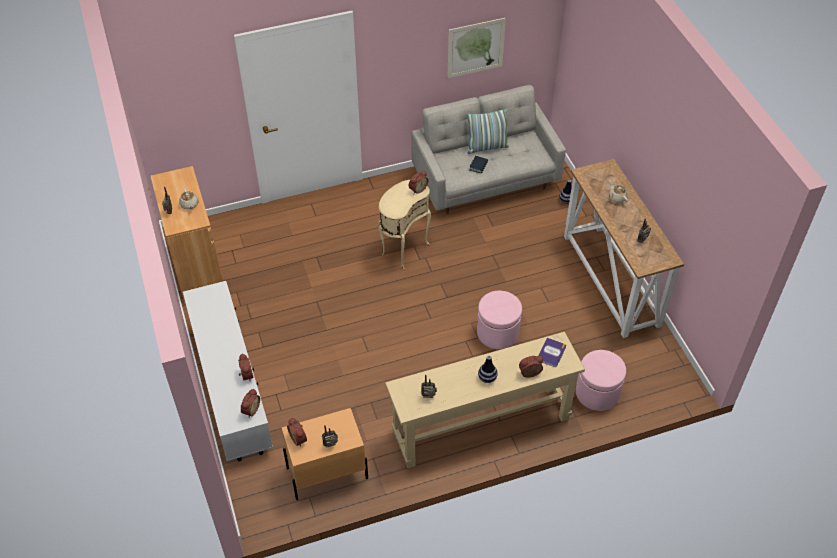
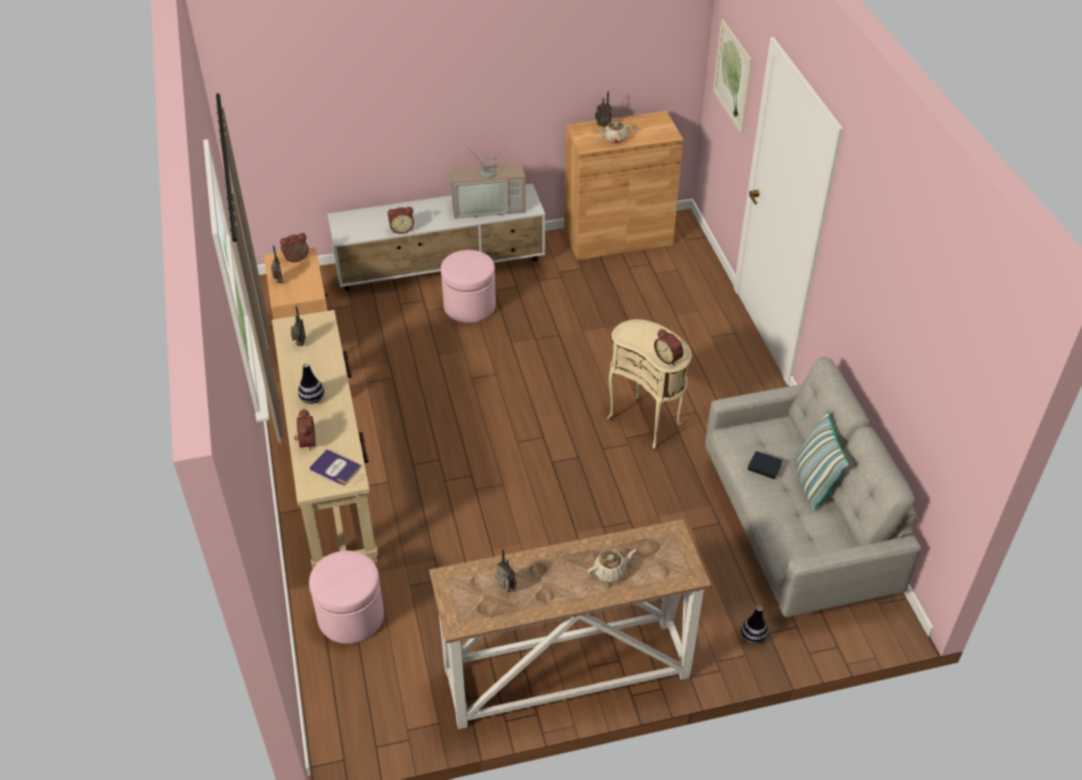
camera: 95 degrees right, 5 degrees down
(213, 318) = (489, 205): none -> television
(250, 409) = (354, 233): alarm clock -> none
(476, 48) = (907, 357): picture -> picture (732, 76)
(497, 332) = (480, 512): pink ottoman -> pink ottoman (469, 306)

